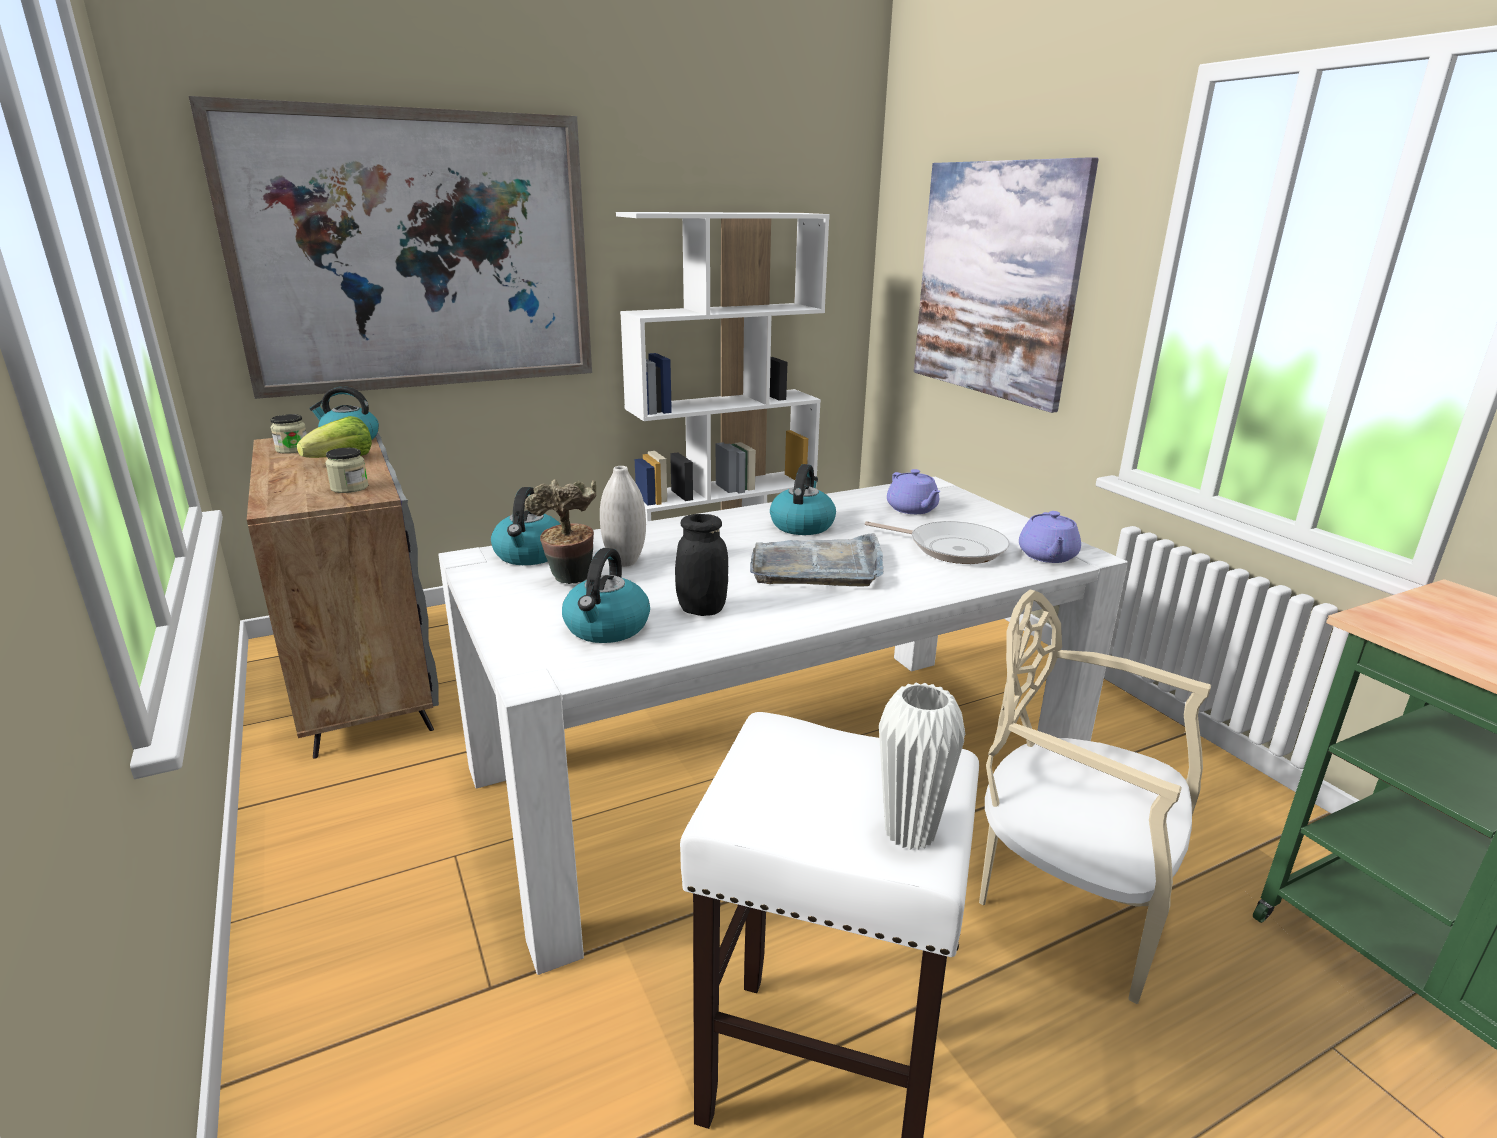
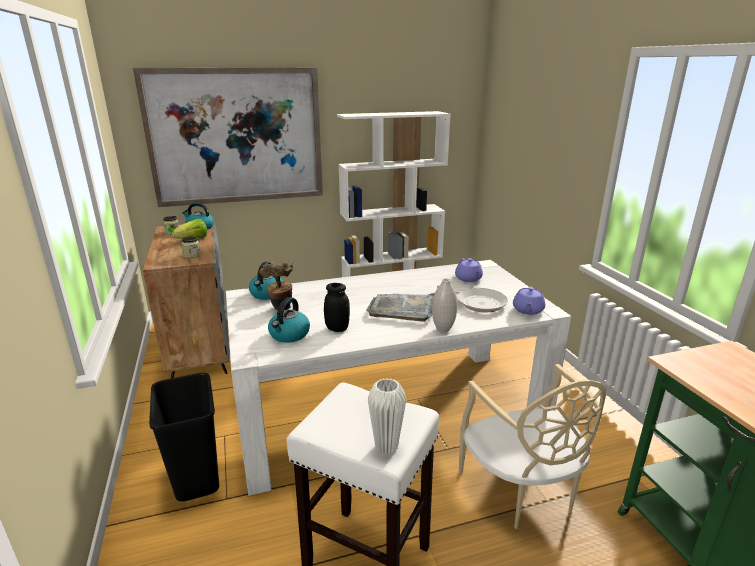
camera: 10 degrees right, 0 degrees up
(411, 951) = (195, 478): none -> black trash can
(625, 562) = (310, 301): white vase -> white vase (443, 329)
(802, 525) = (406, 285): kettle -> none
(995, 281) = (536, 152): picture -> none
(1070, 896) = (521, 490): beige chair -> beige chair turned 150 degrees counterclockwise

